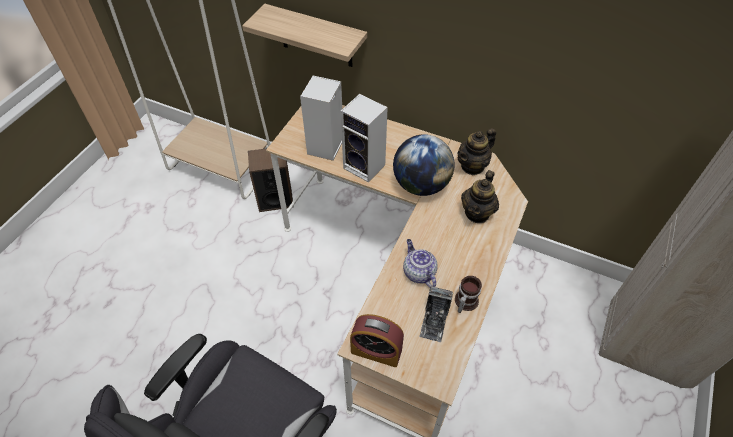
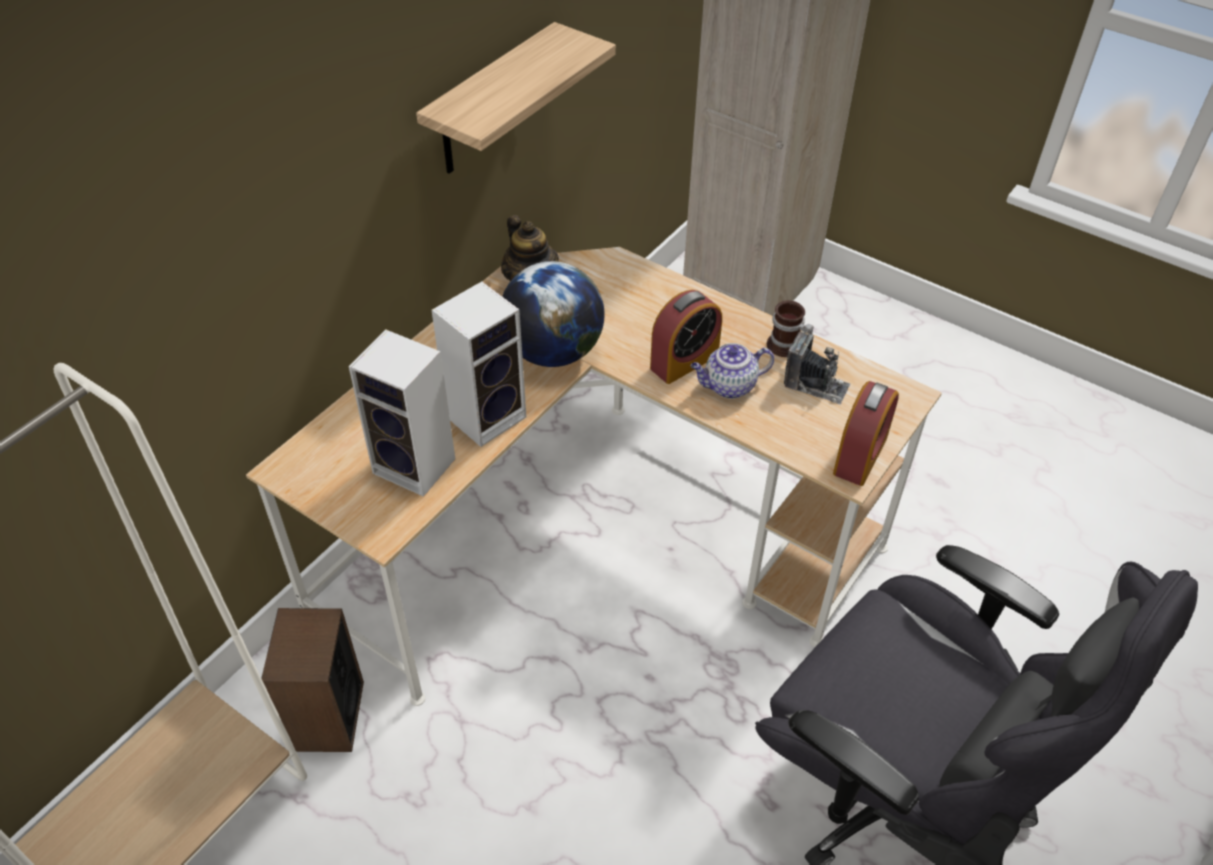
camera: 80 degrees left, 5 degrees down
(316, 37) = (217, 352): shelf -> shelf (491, 102)
(433, 247) = (684, 361): none -> alarm clock
(477, 213) = (629, 301): teapot -> none

